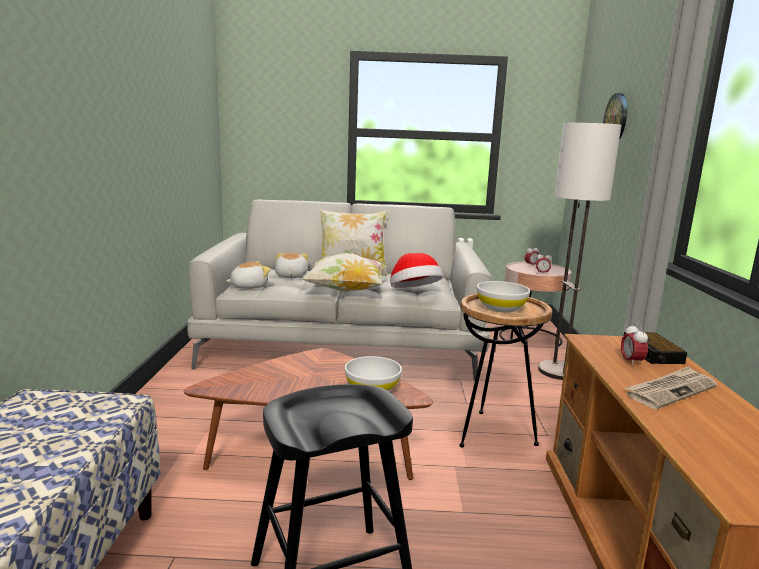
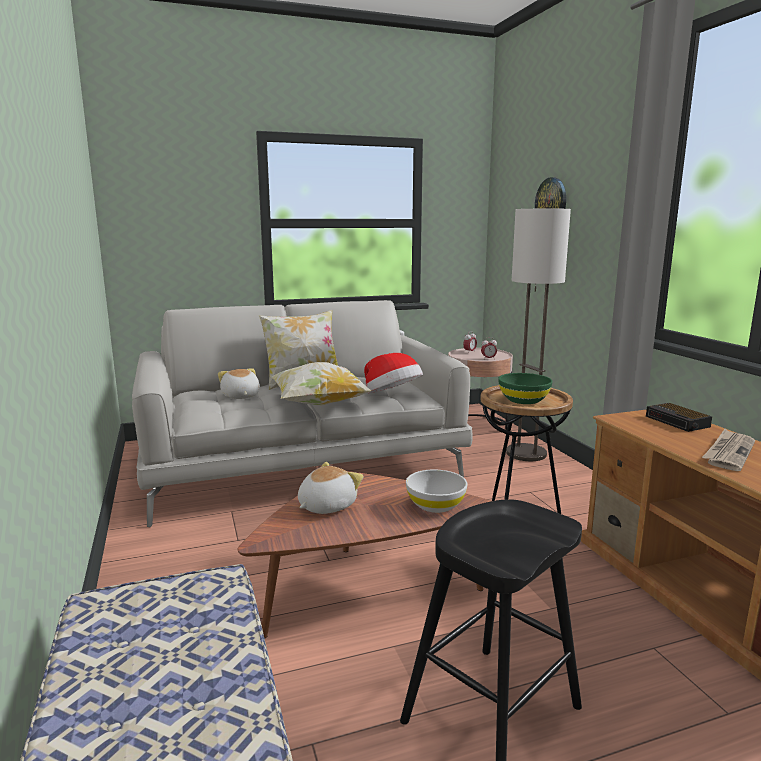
camera: 20 degrees left, 0 degrees up
(249, 286) = (205, 415): plush toy -> plush toy (326, 506)
(500, 308) = (523, 400): white bowl -> green bowl
(631, 362) = (673, 433): alarm clock -> none

